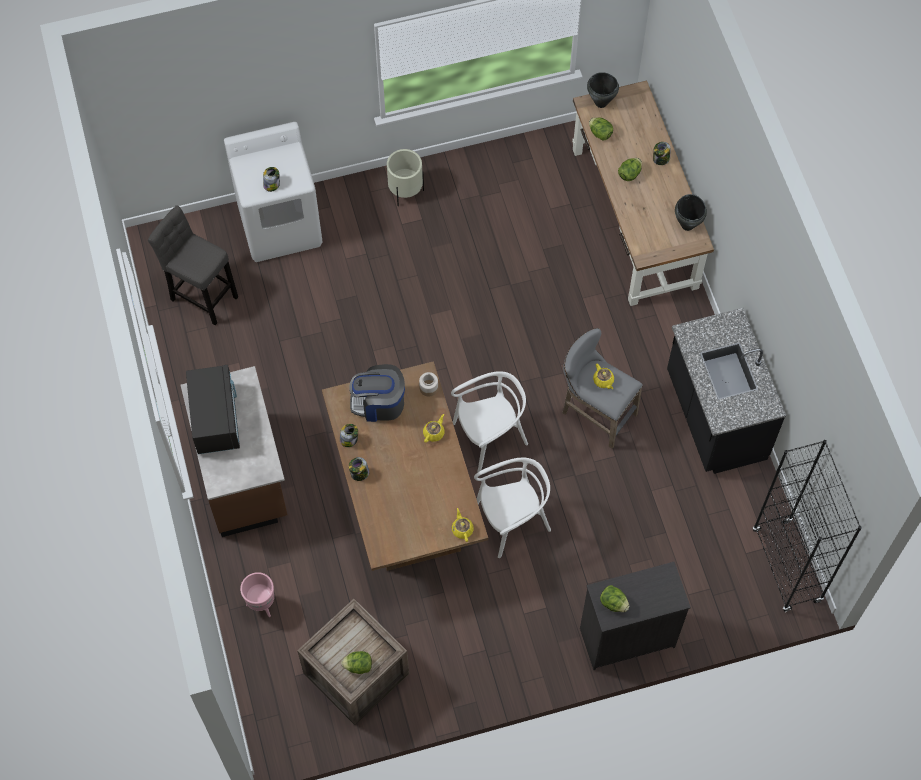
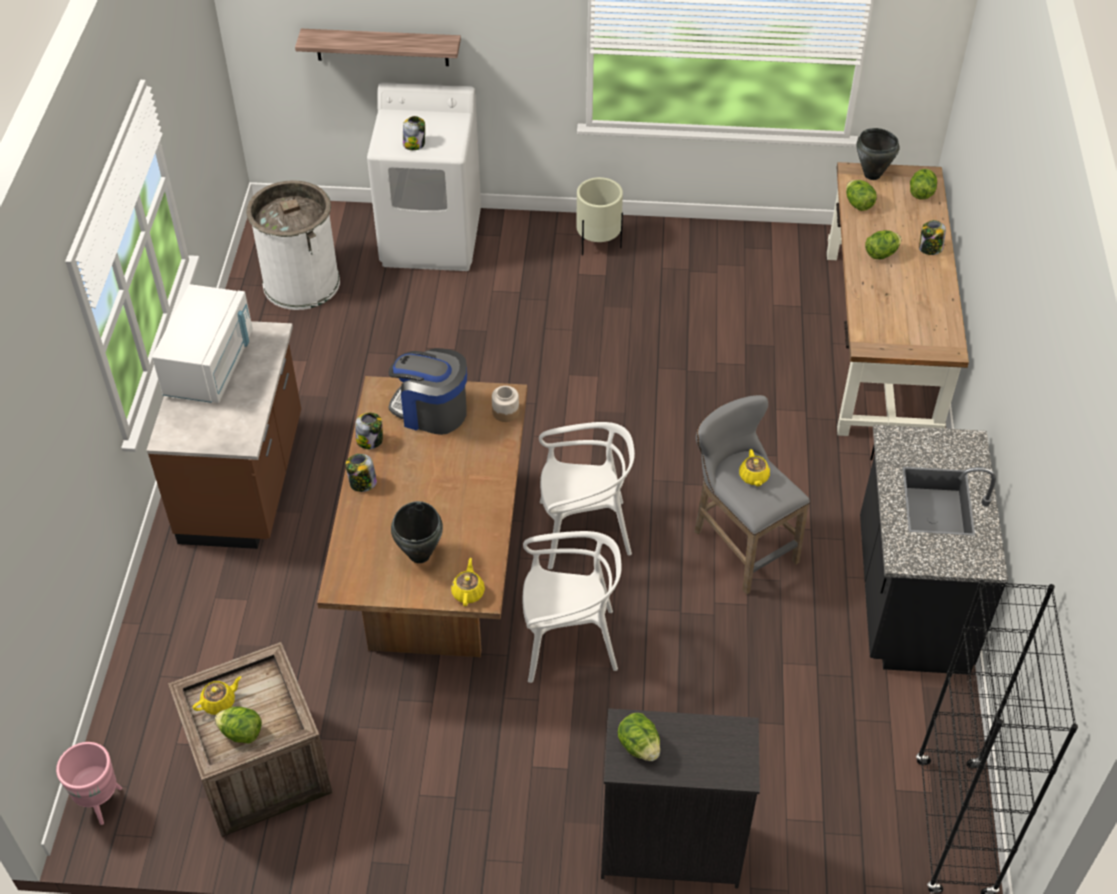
camera: 20 degrees right, 15 degrees down
(202, 295) = (301, 283): grey stool -> white trash can
(216, 419) = (210, 365): black microwave -> white microwave
(222, 116) = (382, 47): none -> shelf
(262, 604) = (183, 639): pink planter -> pink planter (101, 803)
(434, 433) = (487, 465): yellow teapot -> yellow teapot (219, 702)
(640, 110) = (921, 193): none -> lettuce
(687, 225) = (941, 326): black cooking pot -> black cooking pot (420, 555)

